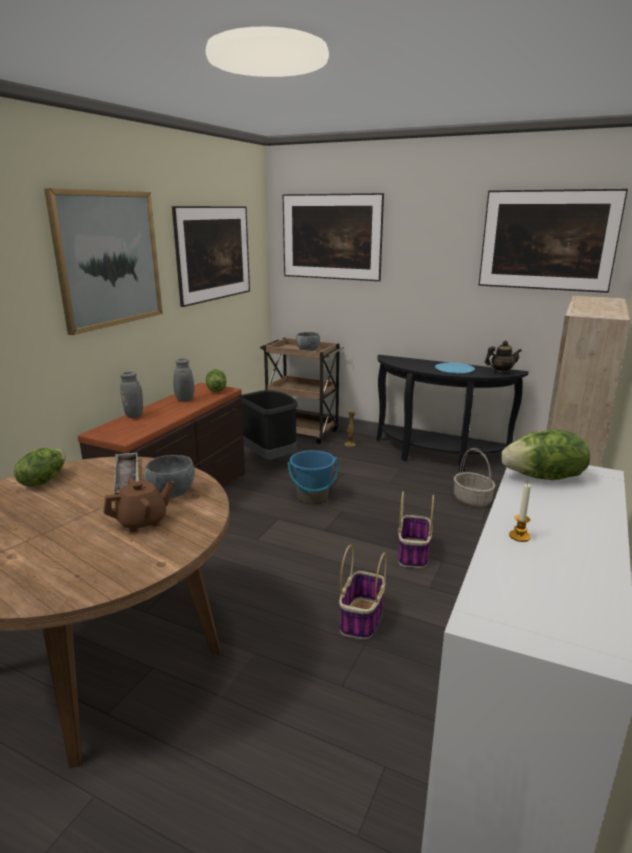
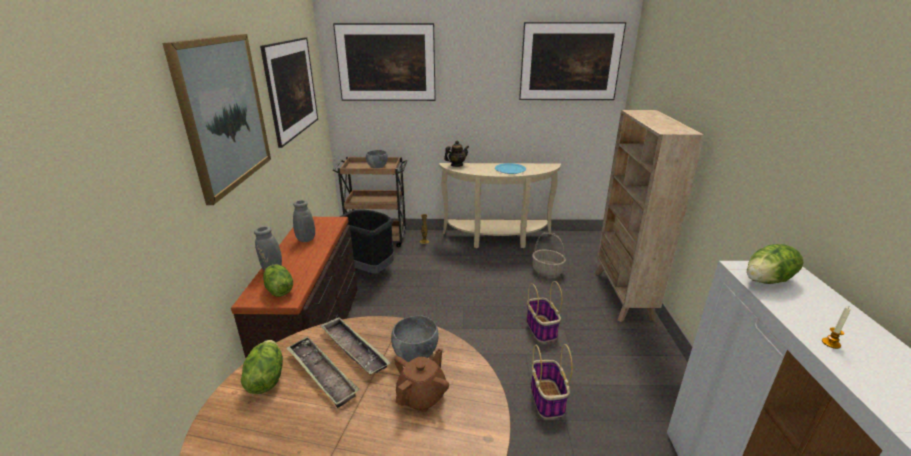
camera: 25 degrees left, 5 degrees up
(84, 487) = (321, 374): none -> tray
(216, 390) = (325, 222): lettuce -> lettuce (278, 290)
(312, 497) = (430, 299): blue bucket -> none
(436, 457) = (497, 239): black console table -> beige console table
(501, 372) = (544, 167): teapot -> teapot (456, 165)

